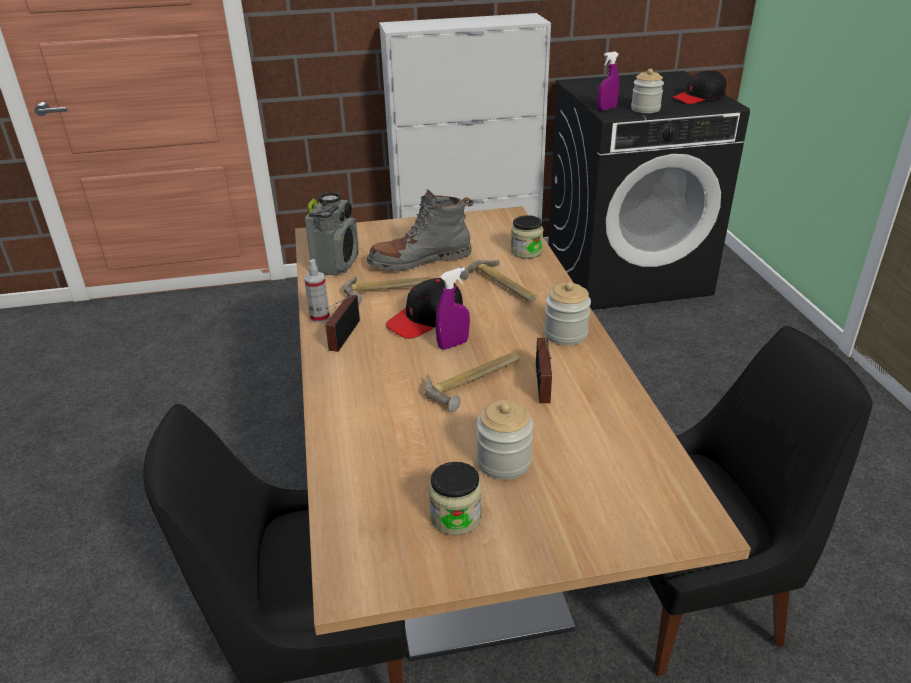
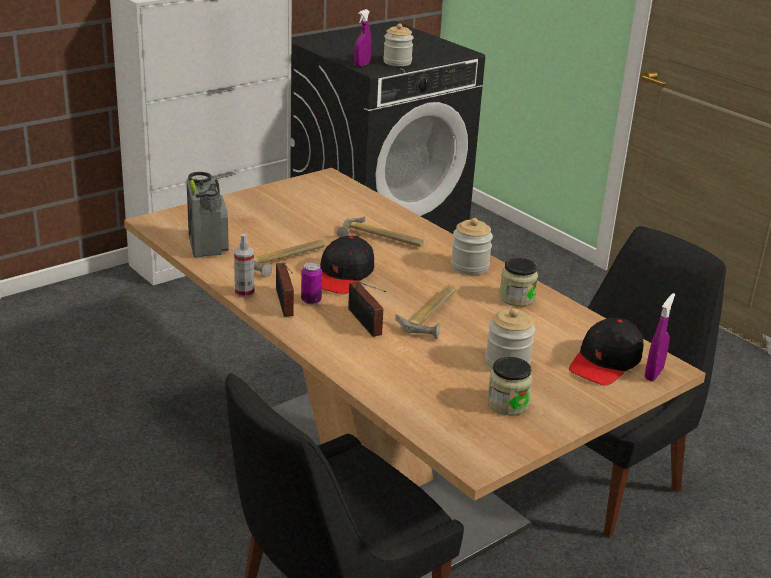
camera: 30 degrees left, 5 degrees down
(370, 339) = (311, 300): none -> can
(420, 260) = (286, 229): grey boot -> none
(453, 344) = (387, 291): purple spray bottle -> purple spray bottle (653, 374)
(526, 251) = (375, 207): jar -> jar (516, 298)
(542, 386) = (486, 306): radio -> radio (365, 323)
(699, 97) = (433, 47): black cap -> black cap (605, 362)

